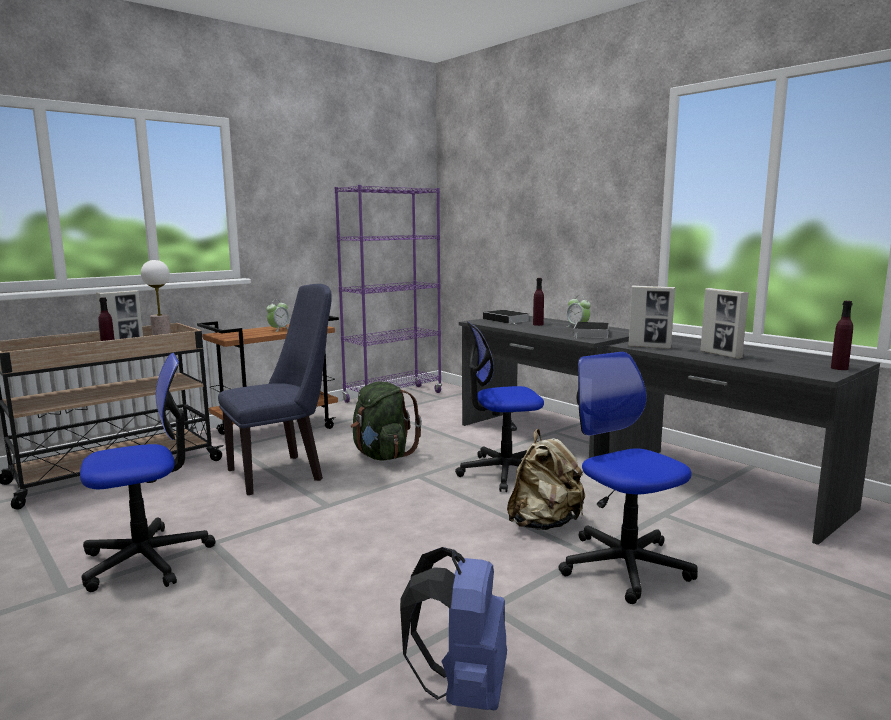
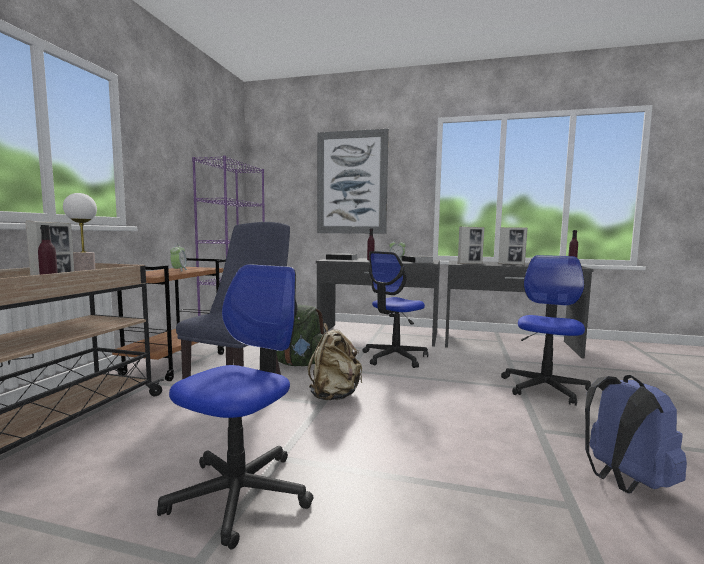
camera: 35 degrees left, 5 degrees down
(544, 524) = (470, 378): beige backpack -> beige backpack (334, 396)
(551, 201) = (351, 183): none -> picture
(624, 566) = (545, 388): office chair -> office chair turned 90 degrees clockwise

